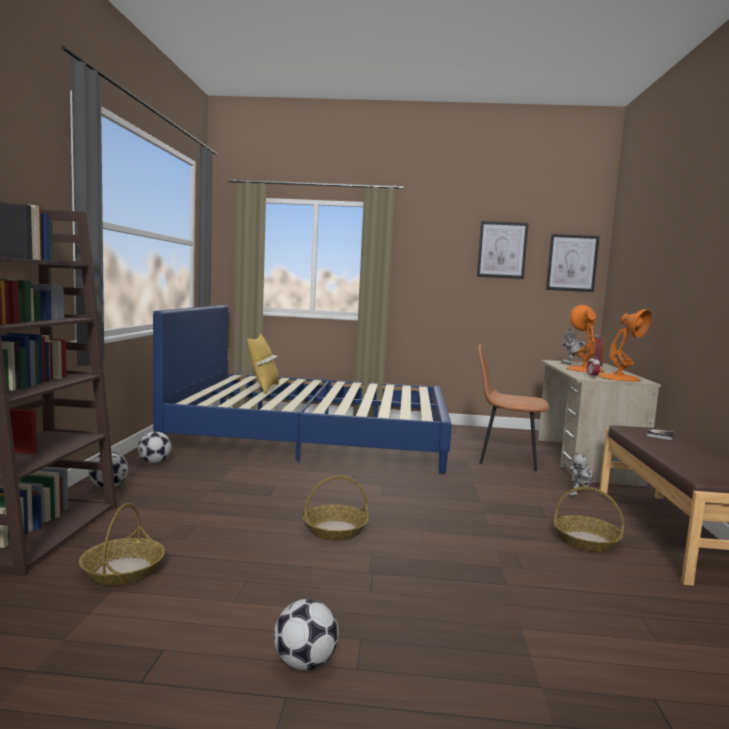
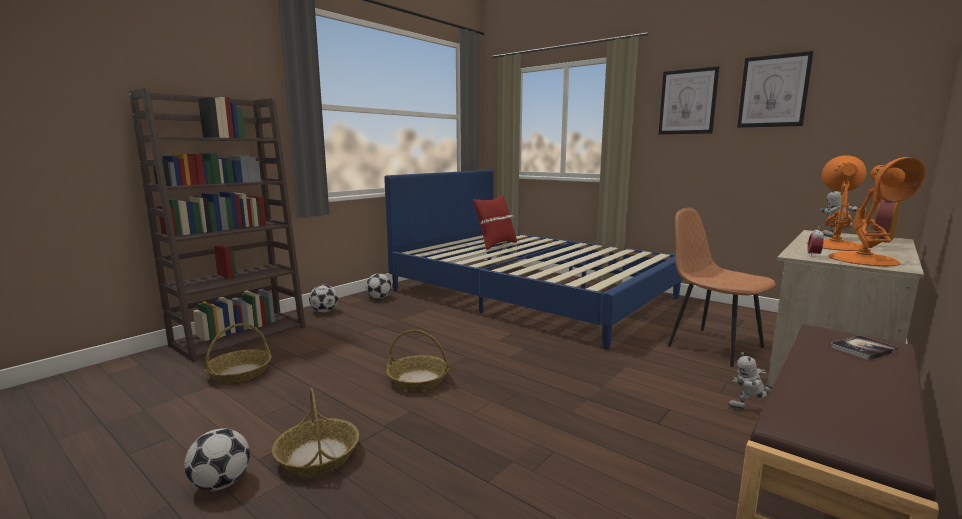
camera: 35 degrees right, 5 degrees up
(263, 388) = (495, 245): yellow pillow -> red pillow
(572, 263) = (882, 98): picture -> picture (687, 102)
(586, 541) = (666, 465): basket -> basket (317, 455)

